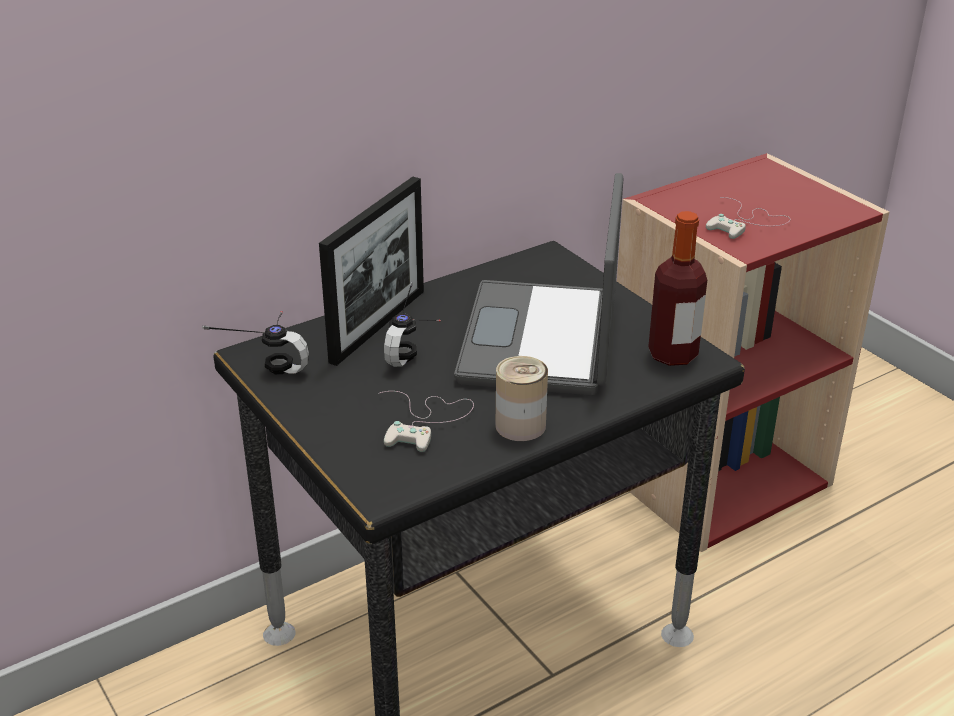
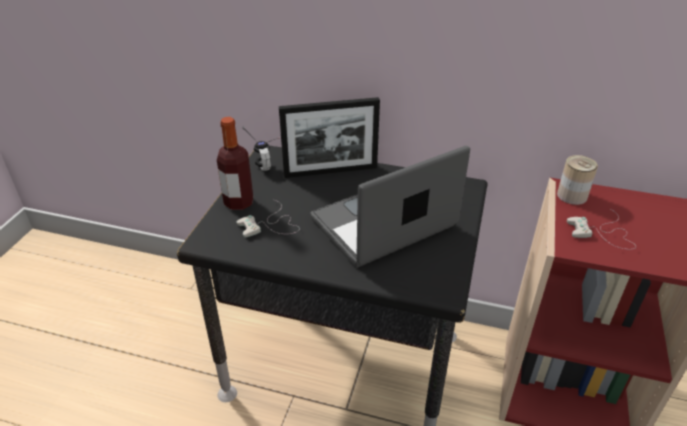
camera: 50 degrees right, 5 degrees up
(418, 350) = (326, 192): headphones -> none
(520, 425) = (300, 256): can -> can (572, 195)
(672, 354) = (433, 277): bottle -> bottle (238, 202)

